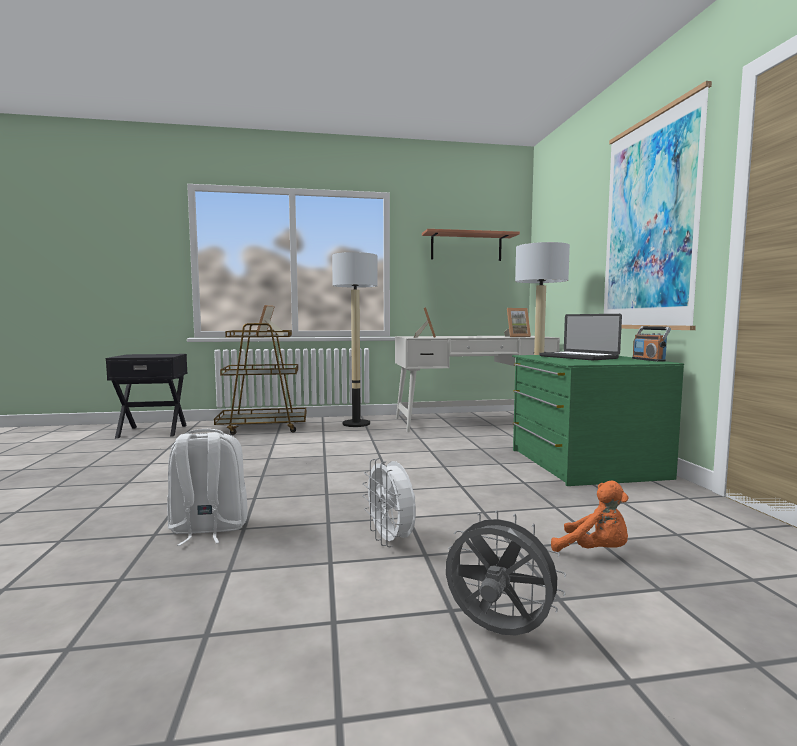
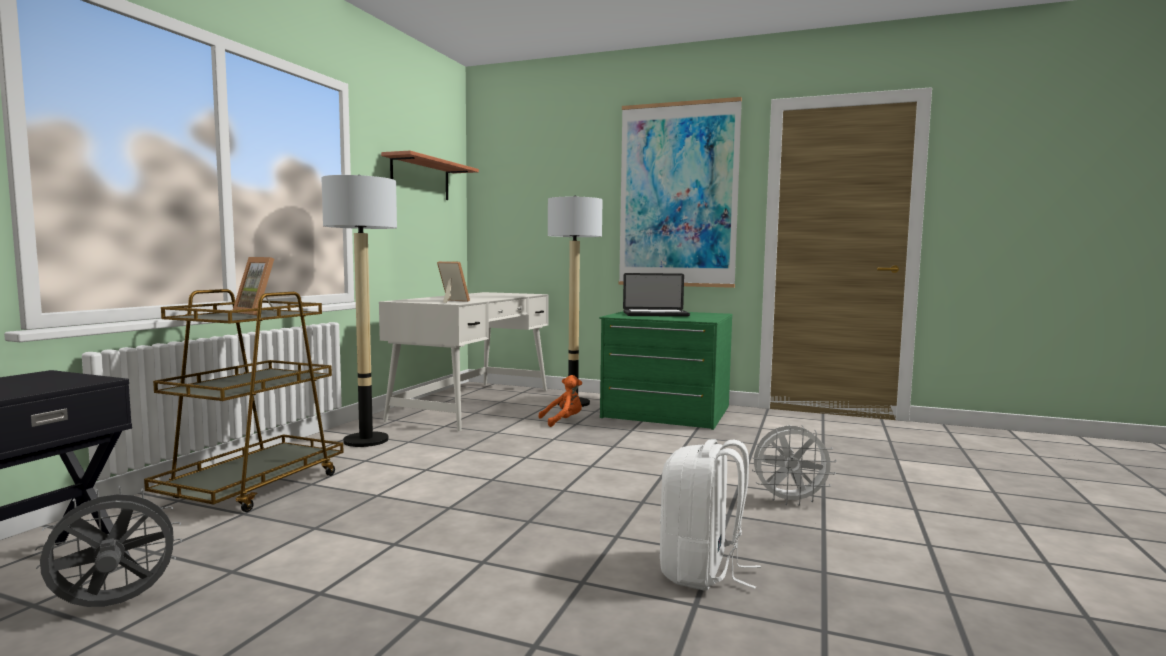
camera: 60 degrees left, 0 degrees up
(497, 633) = (946, 504): grey fan -> grey fan (113, 606)
(517, 336) = (508, 295): picture frame -> none
(594, 551) = (840, 456): orange plush toy -> orange plush toy (563, 421)
(649, 360) = (701, 312): radio -> none

